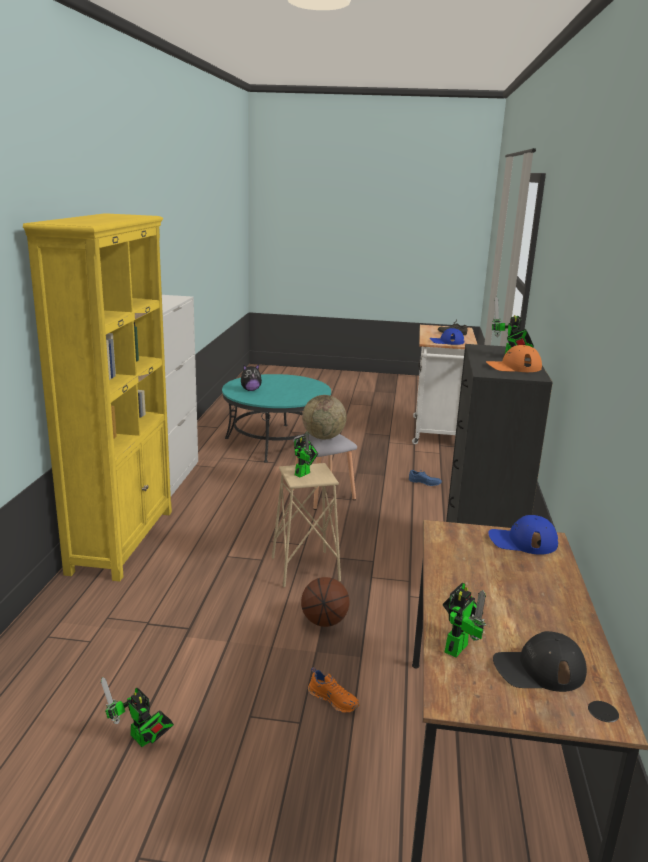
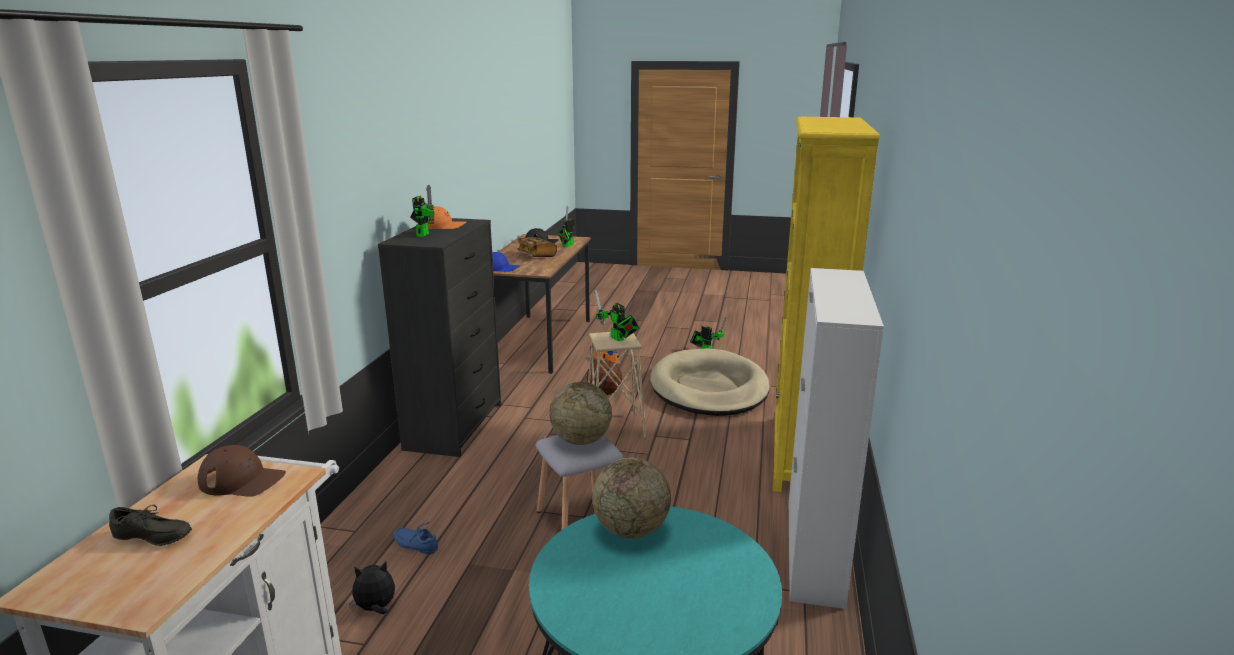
camera: 175 degrees left, 0 degrees up
(177, 632) = (709, 388): none -> beige dog bed
(250, 390) = (712, 566): plush toy -> plush toy (376, 609)
(287, 398) = (631, 530): none -> globe
(304, 473) = (618, 339): toy robot -> toy robot turned 75 degrees counterclockwise
(446, 341) = (242, 480): blue cap -> brown cap
(495, 591) = (537, 255): none -> book

